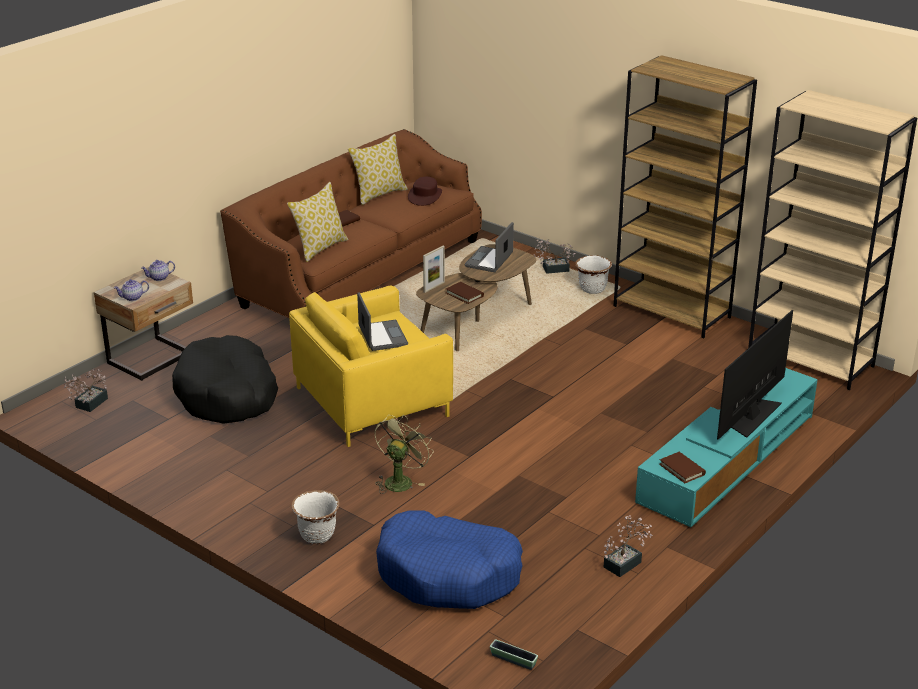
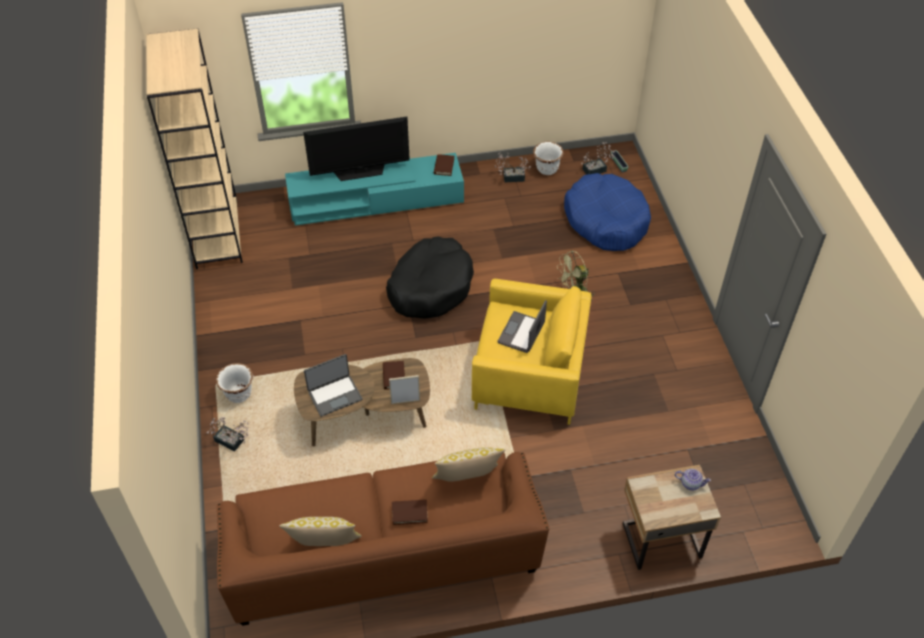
camera: 140 degrees left, 20 degrees up
(89, 404) = (742, 507): potted plant -> potted plant (597, 170)
(159, 278) = (651, 502): teapot -> none
(227, 395) = (626, 450): black dog bed -> black dog bed (430, 286)
(317, 535) = (656, 284): white planter -> white planter (547, 170)
(425, 196) = (292, 507): brown hat -> none
(672, 312) = (224, 331): brown bookcase -> none

